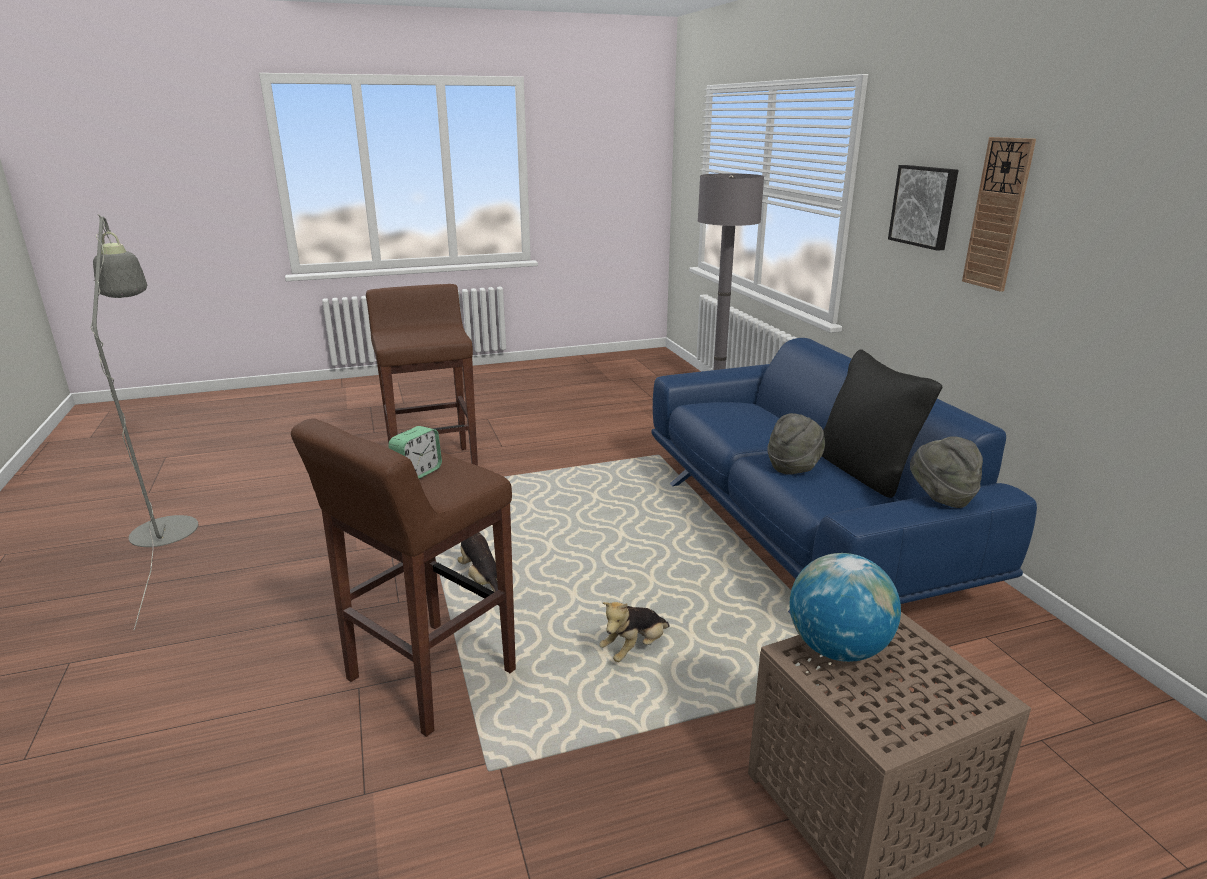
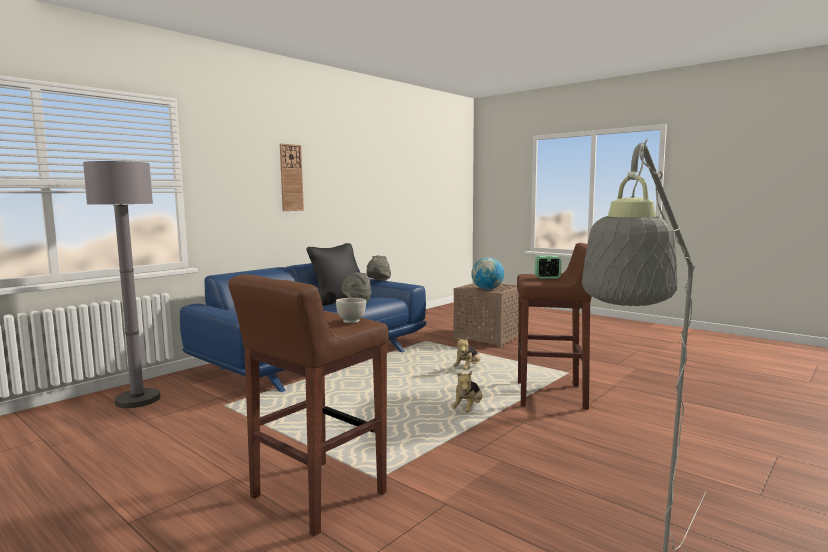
camera: 120 degrees left, 15 degrees down
(400, 341) = (351, 321): none -> white bowl
(634, 649) = (467, 369): plush toy -> plush toy turned 105 degrees clockwise
(924, 206) = (248, 178): picture -> none

